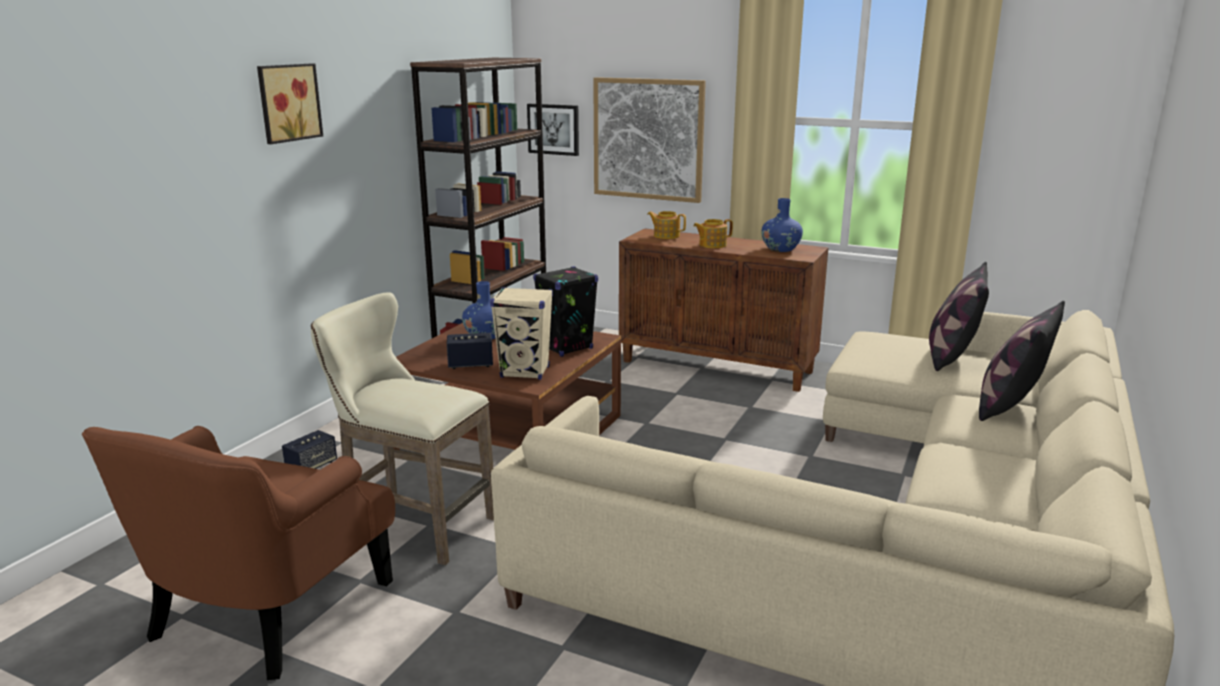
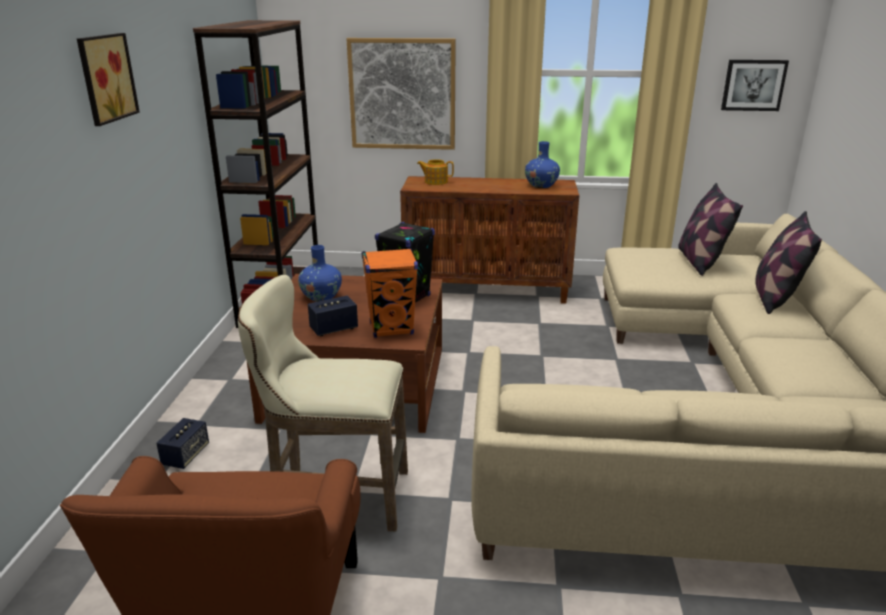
camera: 20 degrees left, 5 degrees up
(525, 372) = (392, 329): beige speaker -> orange speaker
(553, 129) = (306, 88): picture -> picture (753, 85)
(712, 245) = (483, 187): teapot -> none

